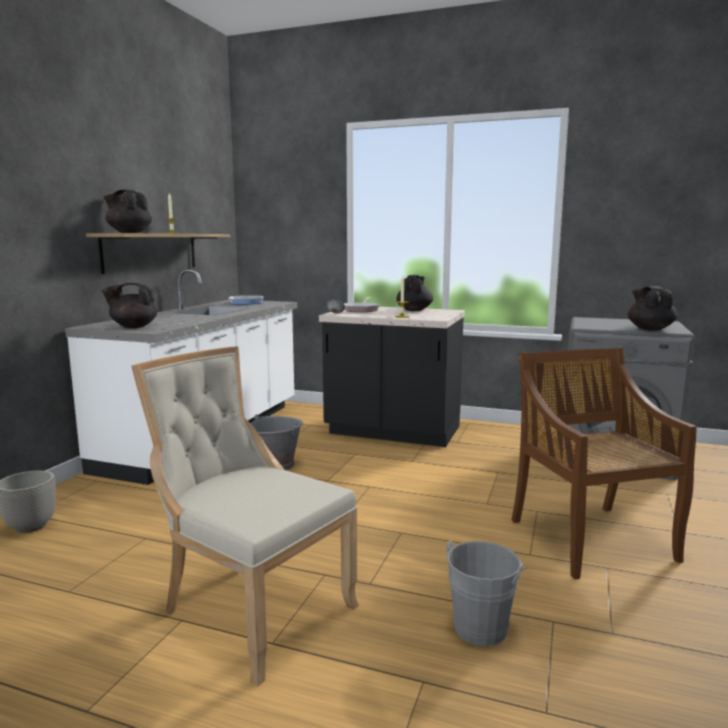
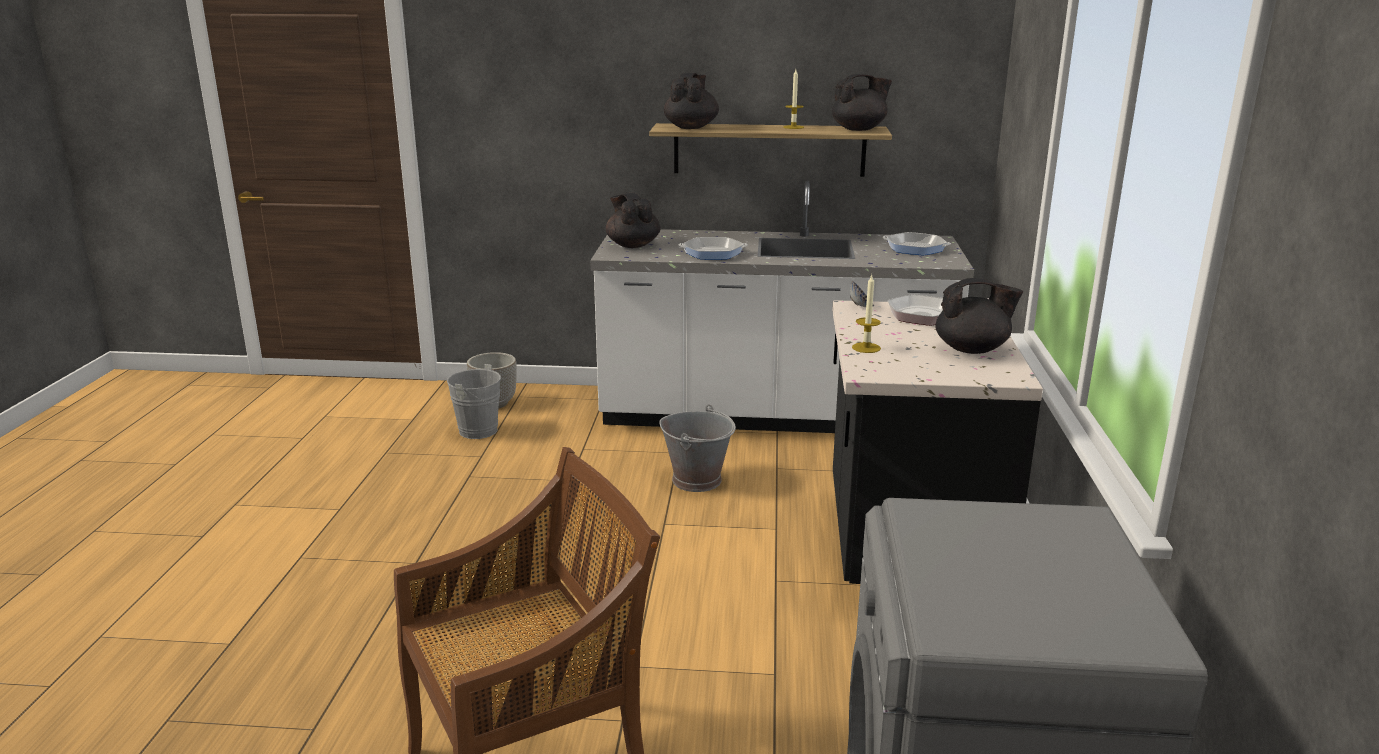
camera: 75 degrees right, 10 degrees up
(191, 319) = (713, 253): none -> frying pan
(251, 609) = (352, 536): beige chair -> none
(483, 626) = (310, 675): grey bucket -> grey bucket (482, 431)
(650, 329) = (953, 593): black teapot -> black teapot (859, 129)

